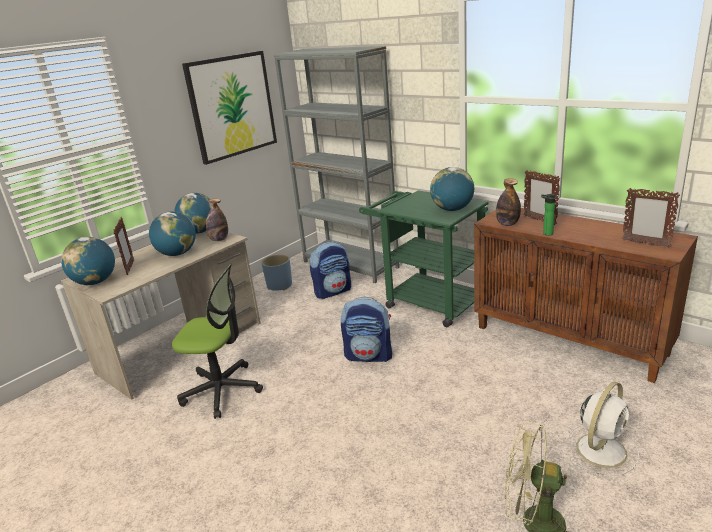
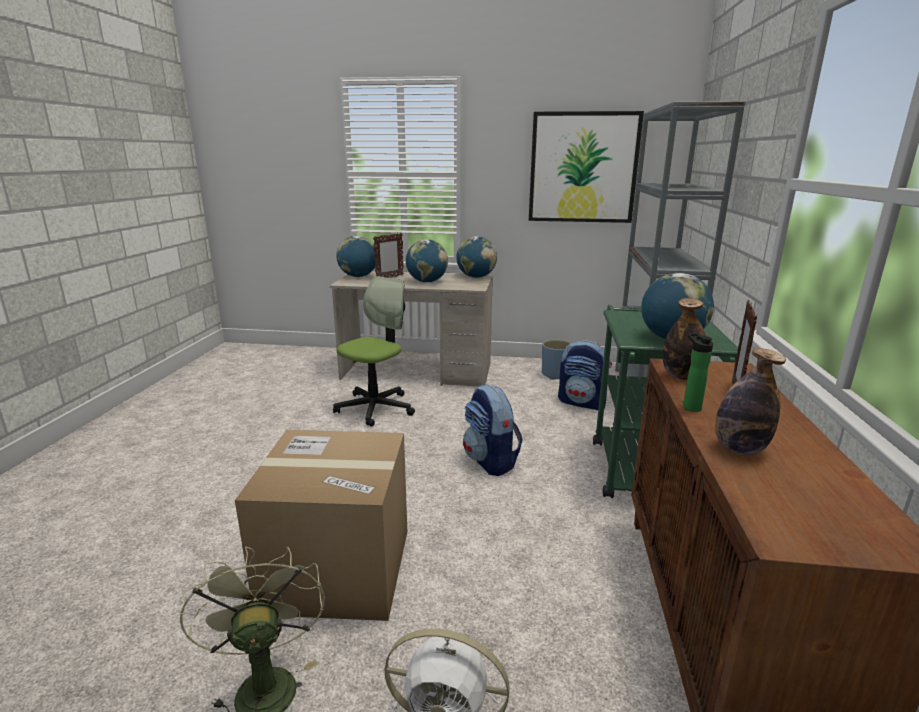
camera: 55 degrees right, 5 degrees down
(219, 240) = (468, 285): bottle -> bottle (739, 449)
(222, 390) = (375, 408): office chair -> office chair turned 120 degrees counterclockwise
(440, 464) = (338, 569): none -> cardboard box
(645, 243) = (794, 504): picture frame -> none

